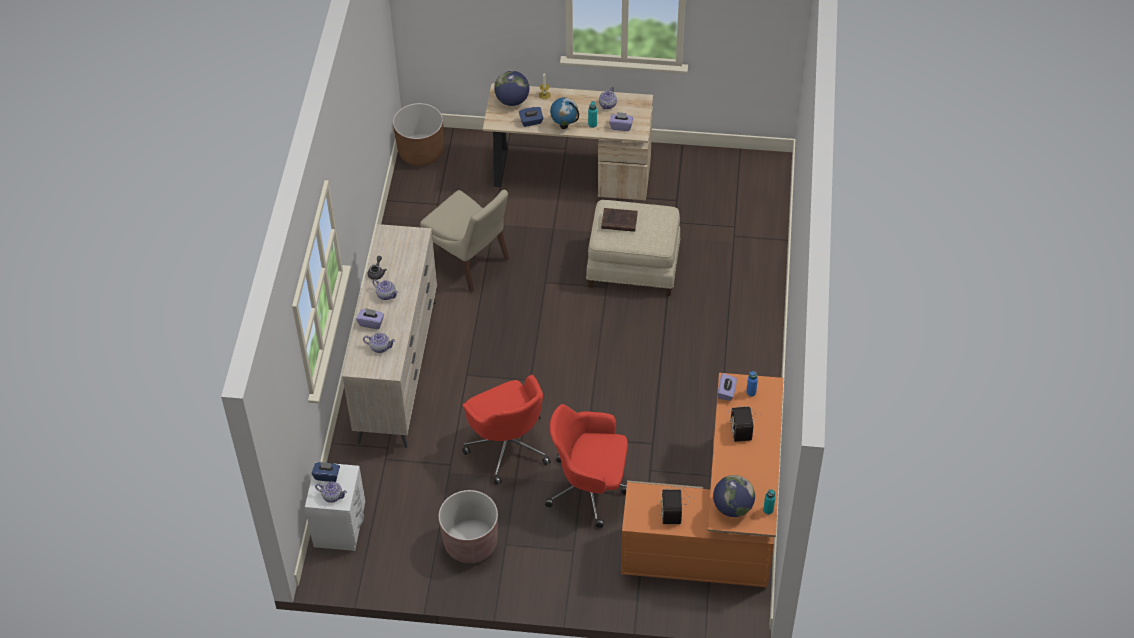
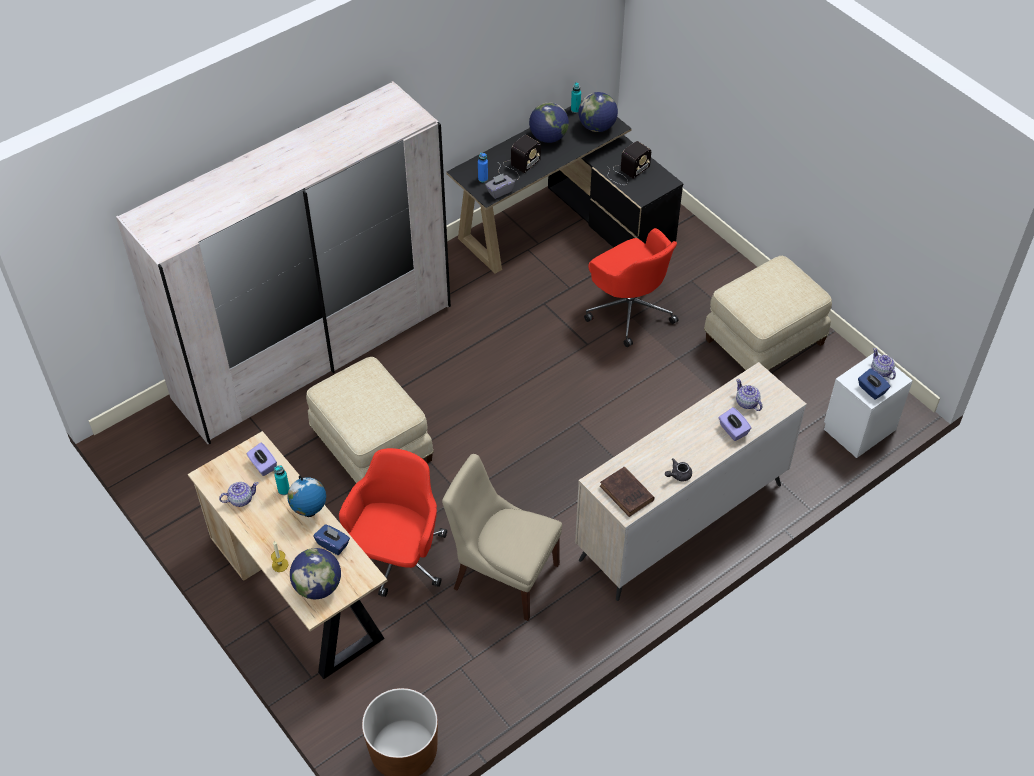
camera: 135 degrees left, 0 degrees up
(386, 294) = (691, 447): teapot -> none
(469, 262) = (503, 574): beige chair -> beige chair turned 60 degrees counterclockwise
(470, 543) = (763, 340): brown planter -> beige ottoman
(507, 445) = (656, 386): red office chair -> red office chair (397, 559)
(618, 221) = (374, 413): brown book -> brown book (627, 494)
(718, 521) = (565, 224): orange desk -> black desk
(726, 392) = (499, 191): purple tissue box -> grey tissue box
(748, 290) = (314, 351): none -> white wardrobe
(754, 466) = (548, 137): none -> globe

